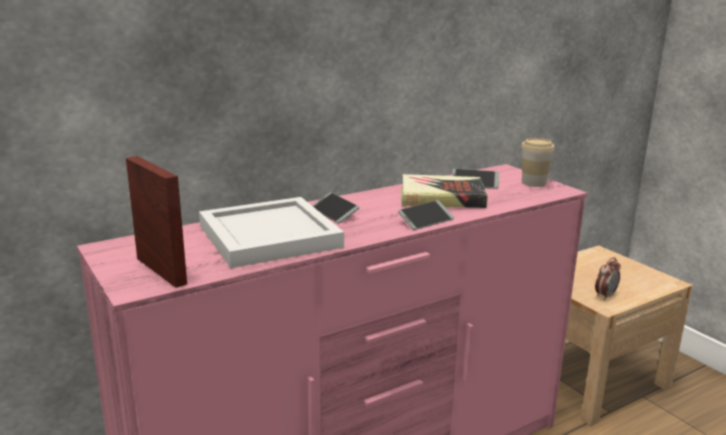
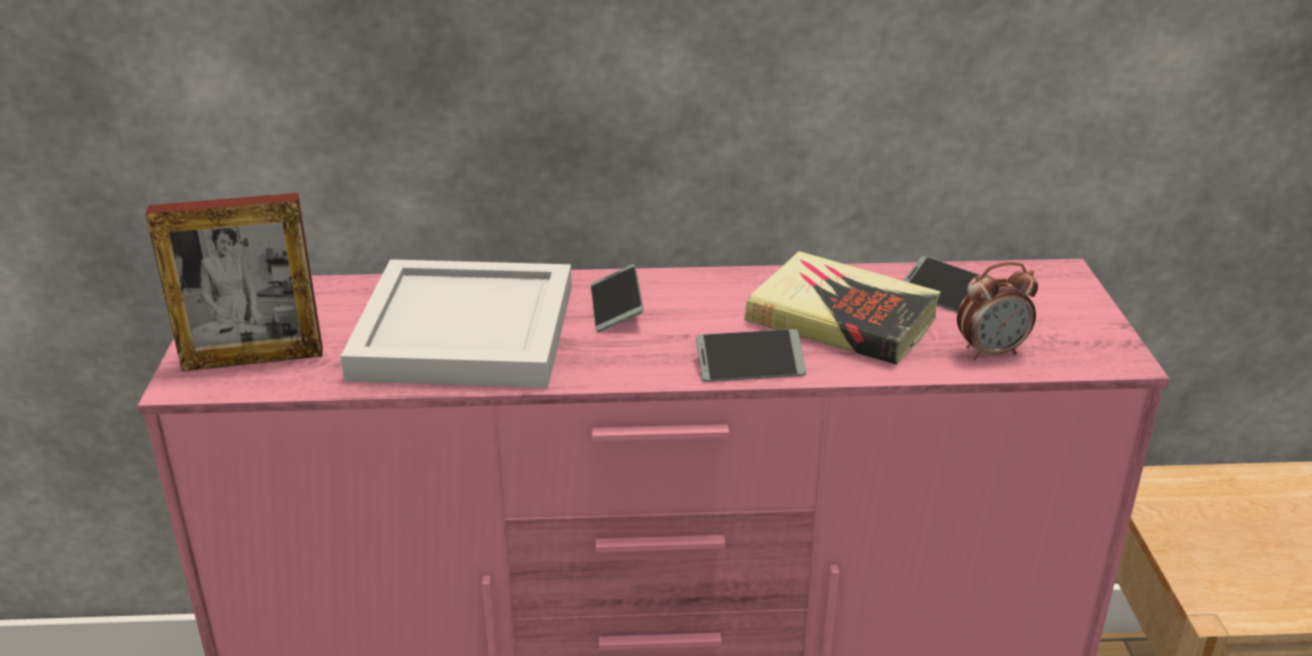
camera: 30 degrees right, 10 degrees up
(161, 271) = (253, 358): picture frame -> picture frame turned 90 degrees clockwise
(533, 183) = (1078, 323): cup -> none
(605, 296) = (1241, 586): alarm clock -> alarm clock (991, 352)

